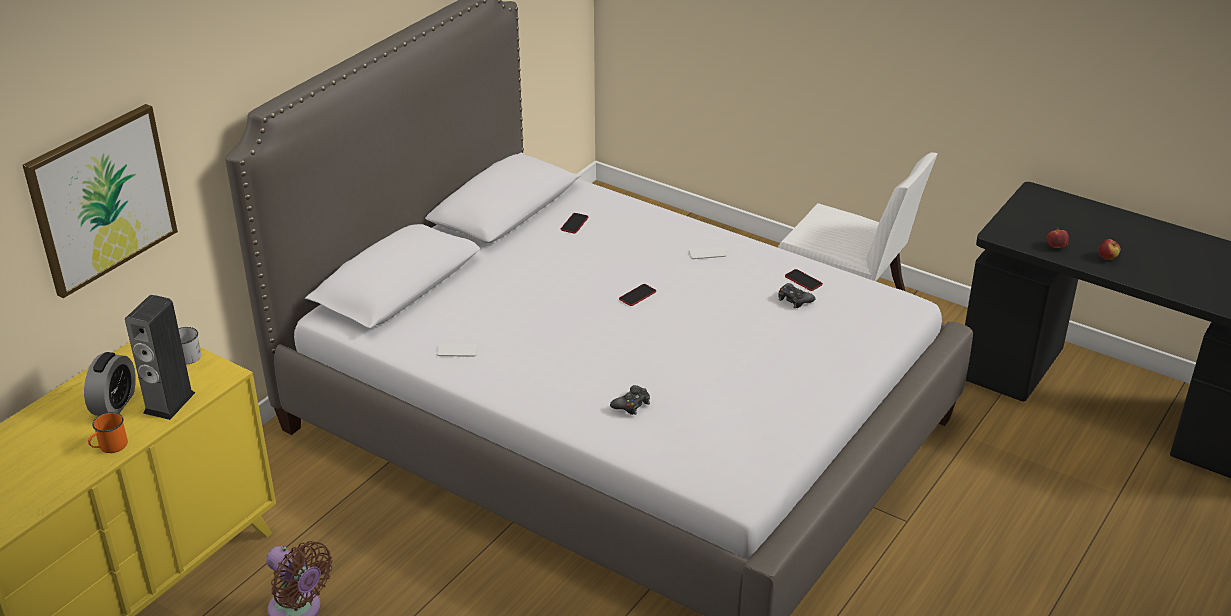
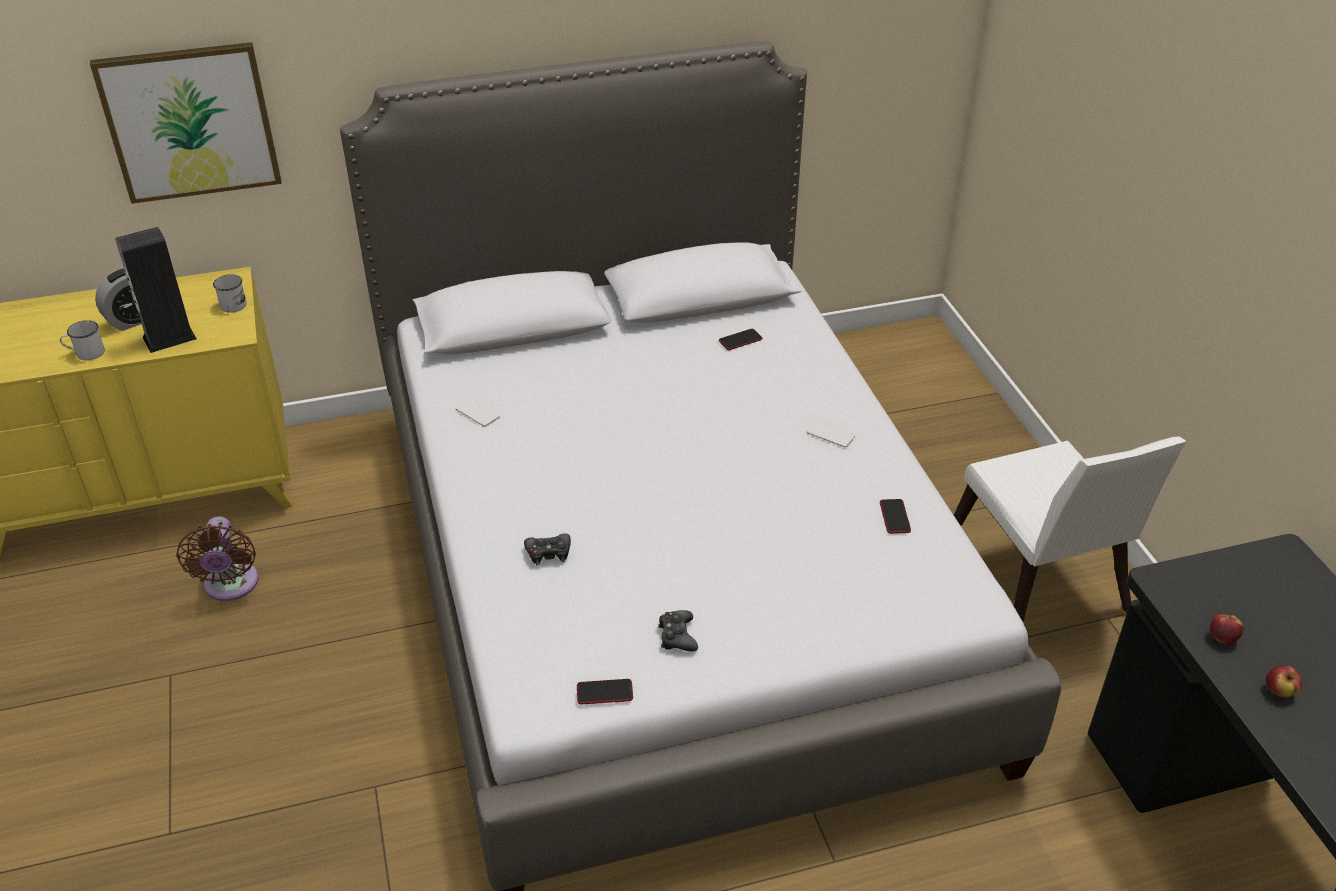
camera: 40 degrees right, 5 degrees up
(109, 447) = (85, 353): orange mug -> white mug
(637, 295) = (702, 444): phone -> phone (604, 692)
(794, 300) = (856, 533): black game controller -> black game controller (677, 636)

